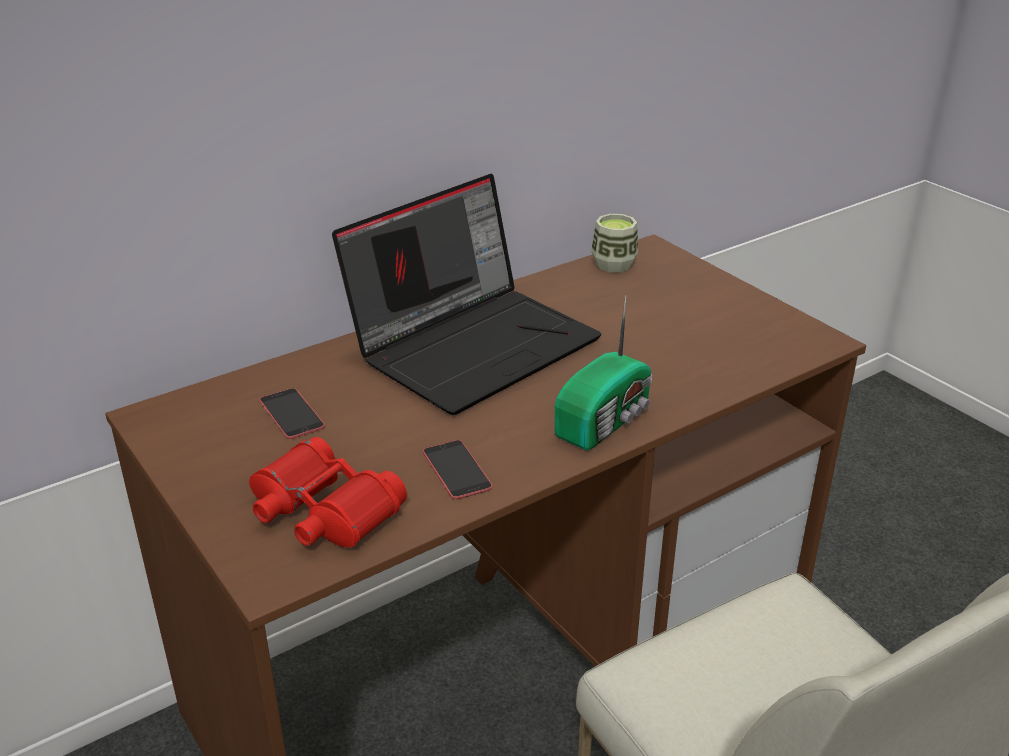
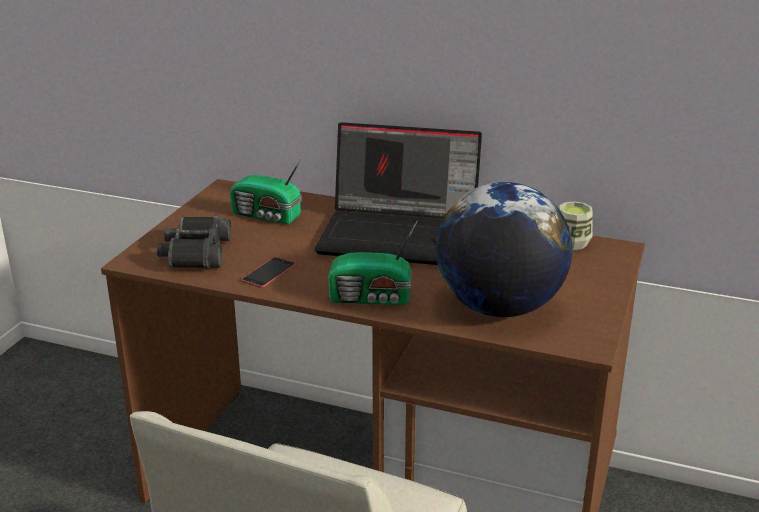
camera: 55 degrees right, 5 degrees down
(291, 414) = (267, 216): phone -> radio
(323, 511) = (195, 253): red binoculars -> black binoculars
(705, 355) = (499, 307): none -> globe

